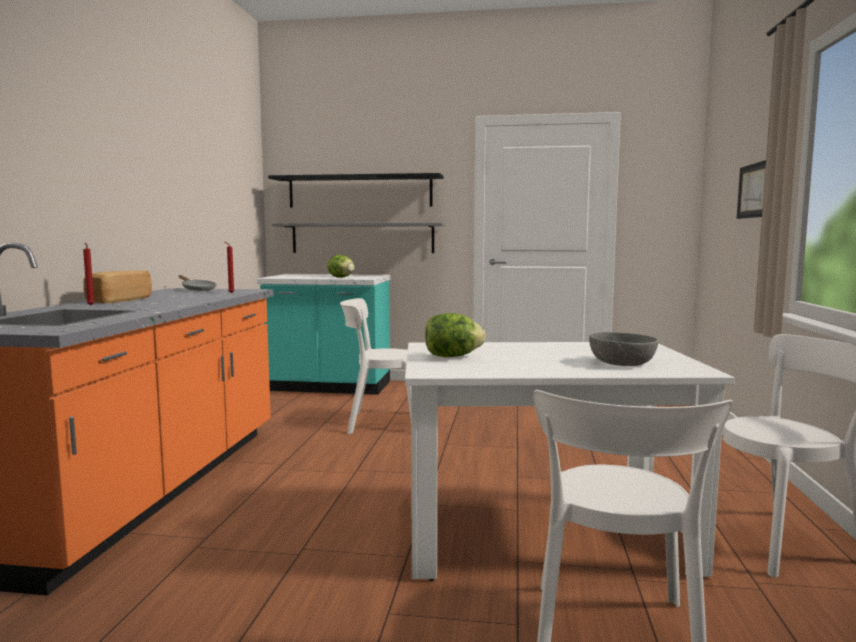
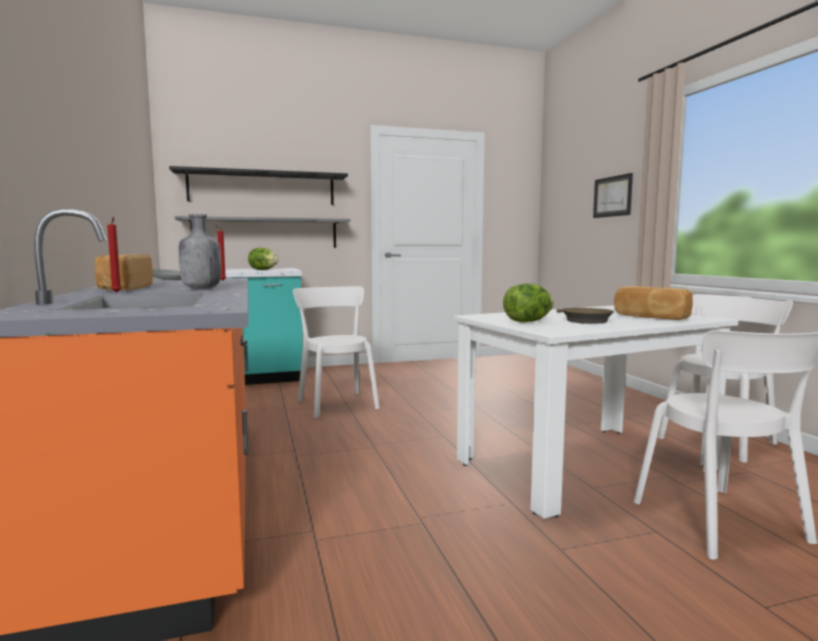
camera: 25 degrees left, 0 degrees up
(163, 304) = (200, 288): none -> grey bottle
(379, 422) = (336, 403): white chair -> white chair turned 90 degrees clockwise
(521, 360) = (583, 320): none -> brown frying pan
(622, 363) = (650, 317): grey bowl -> bread

